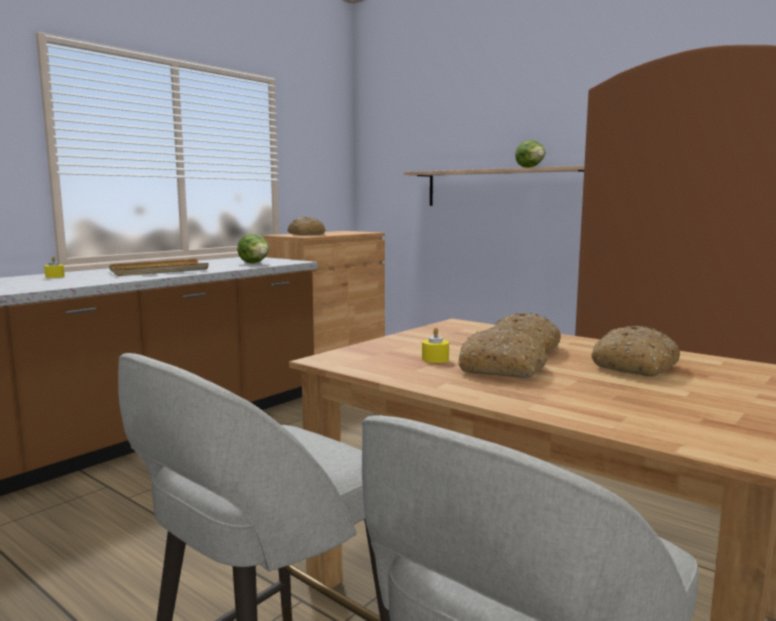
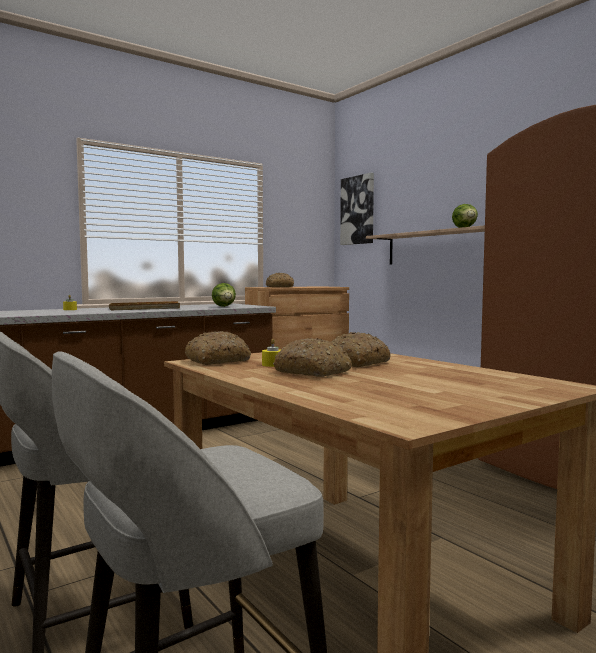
camera: 15 degrees right, 5 degrees down
(386, 139) = (358, 210): none -> picture
(634, 366) = (429, 375): bread -> bread (218, 361)

